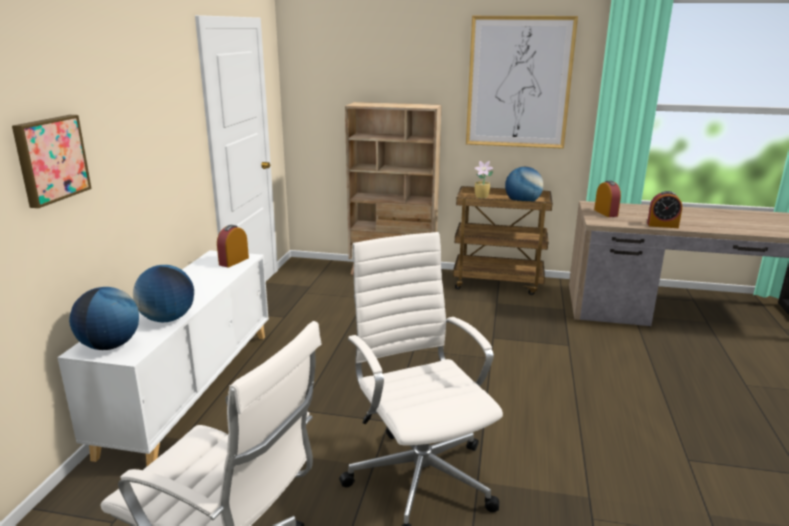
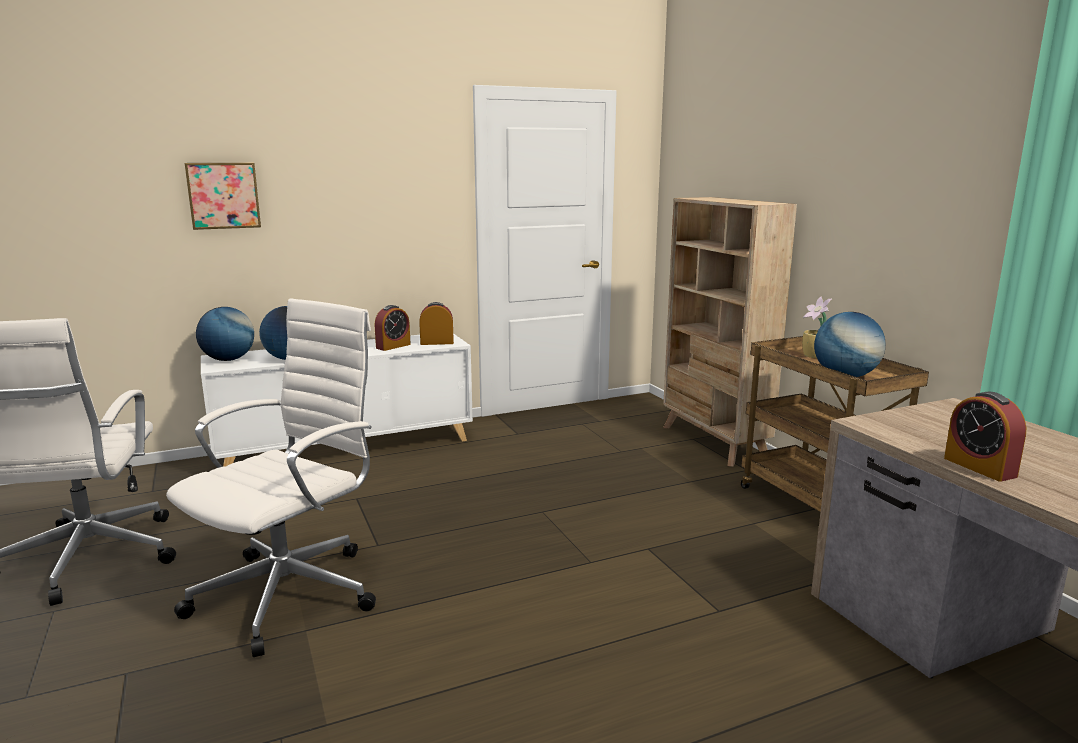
camera: 55 degrees right, 5 degrees down
(519, 83) = (902, 170): picture -> none
(605, 213) = (933, 421): alarm clock -> alarm clock (393, 346)

